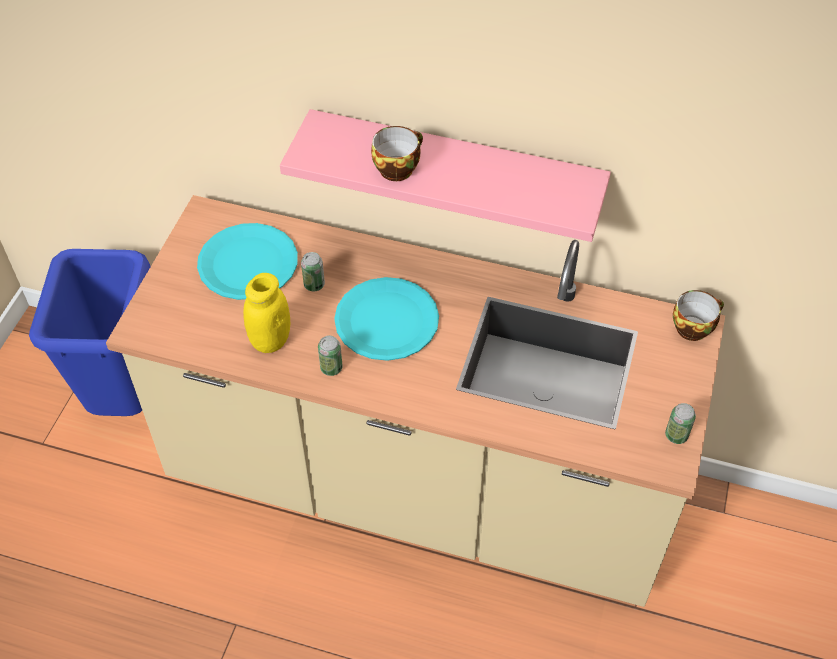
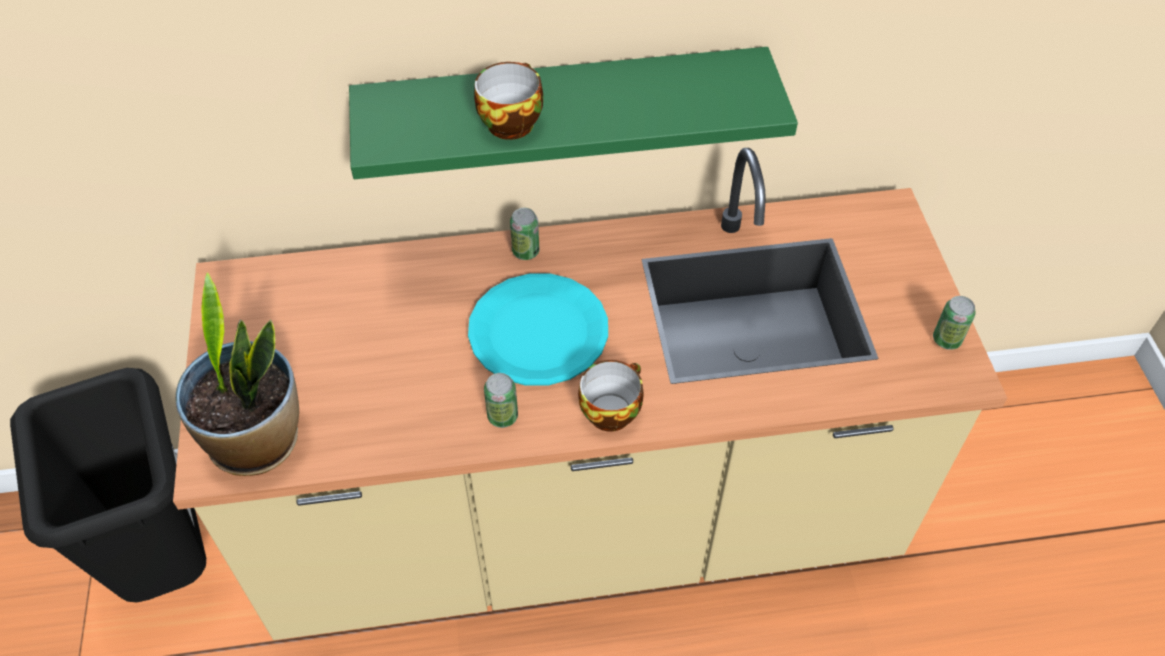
camera: 25 degrees left, 0 degrees up
(128, 400) = (170, 565): blue trash can -> black trash can
(172, 324) = (258, 440): none -> potted plant
(248, 264) = (319, 324): turquoise plate -> none
(270, 340) = (403, 411): yellow jar -> none
(314, 284) = (421, 320): can -> can (525, 251)
(455, 170) = (563, 110): pink shelf -> green shelf
(693, 327) = (886, 212): cup -> cup (610, 410)

